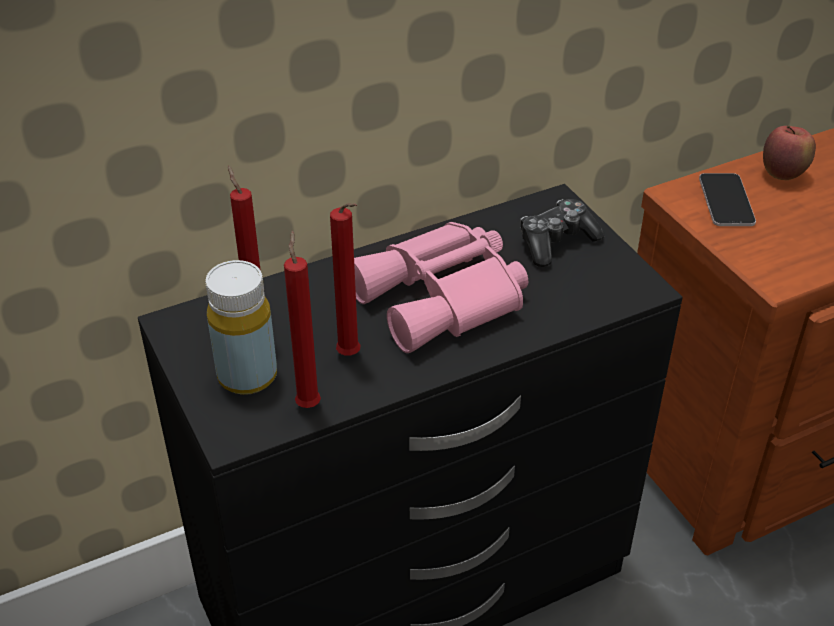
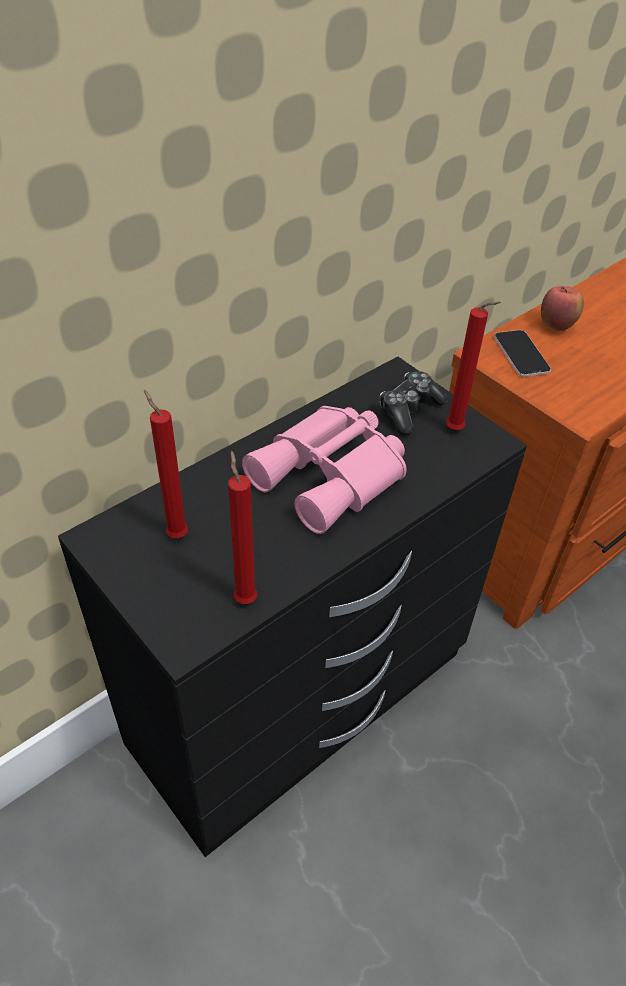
camera: 15 degrees left, 5 degrees up
(247, 376) = (180, 579): yellow bottle -> none
(351, 357) = (269, 545): red candle -> red candle (457, 431)

